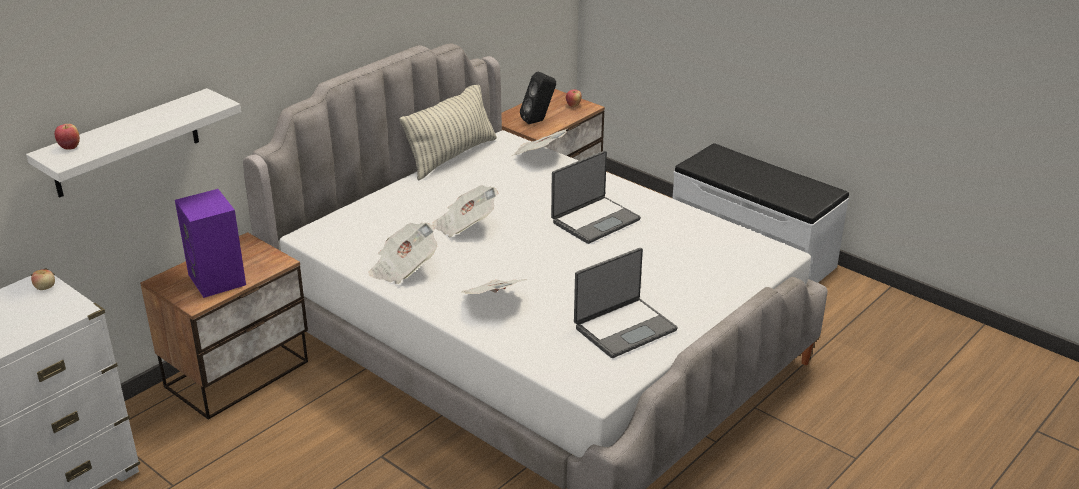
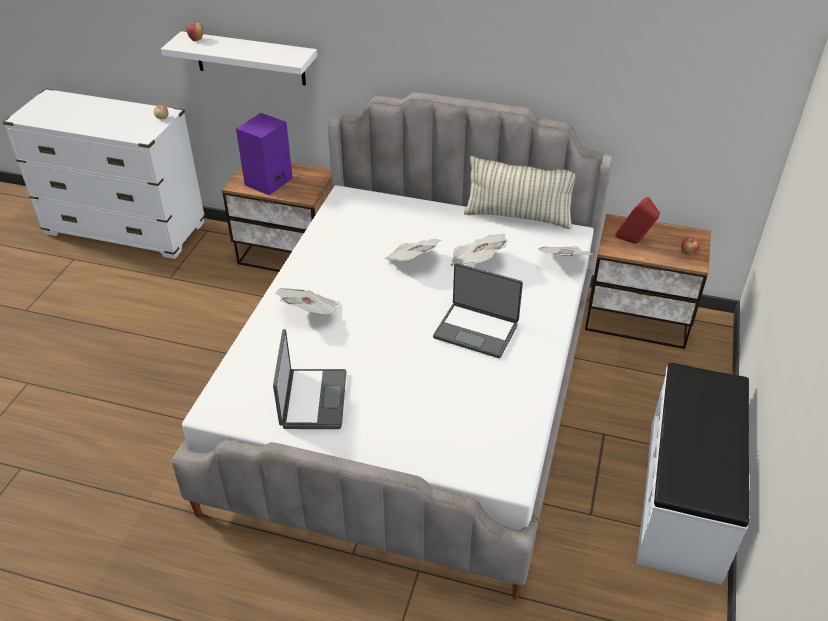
camera: 65 degrees right, 10 degrees up
(403, 269) = (328, 253): newspaper -> newspaper (476, 261)
(539, 121) = (634, 242): black speaker -> red speaker
(624, 328) = (312, 400): laptop -> laptop turned 120 degrees counterclockwise

